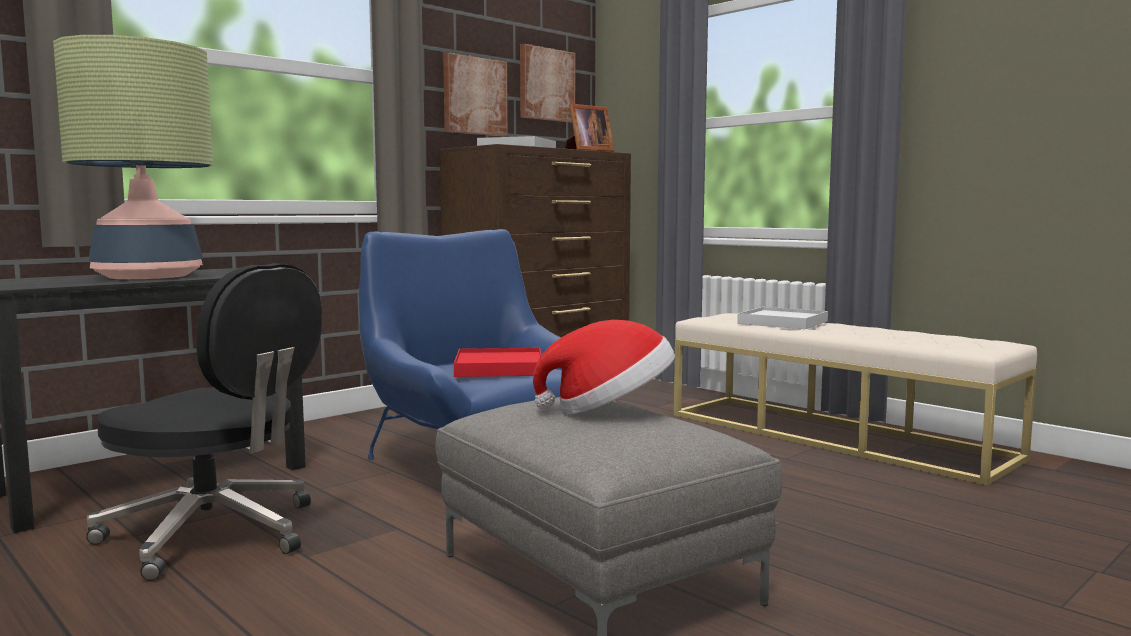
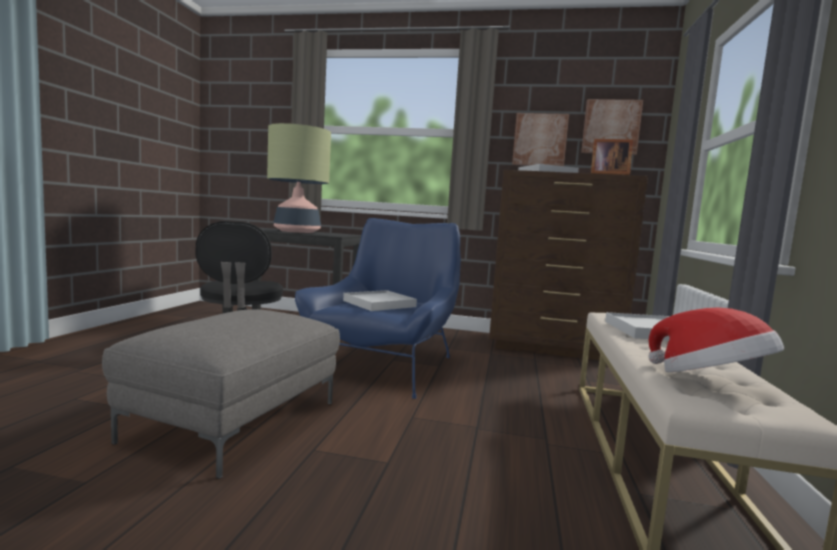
camera: 55 degrees right, 0 degrees up
(499, 368) = (379, 304): red tray -> white tray
(609, 410) = (245, 320): hat -> hat (709, 381)

